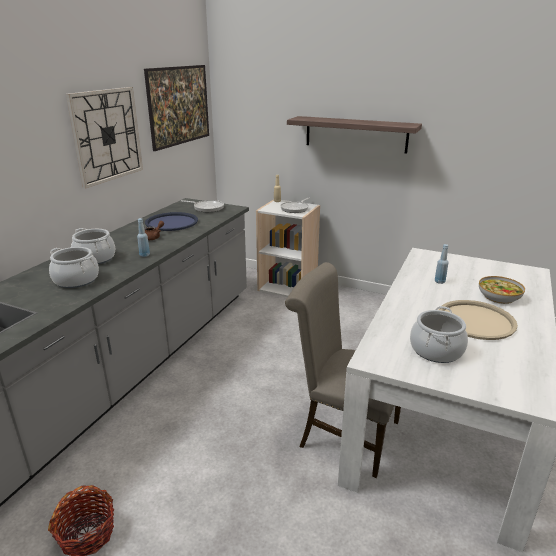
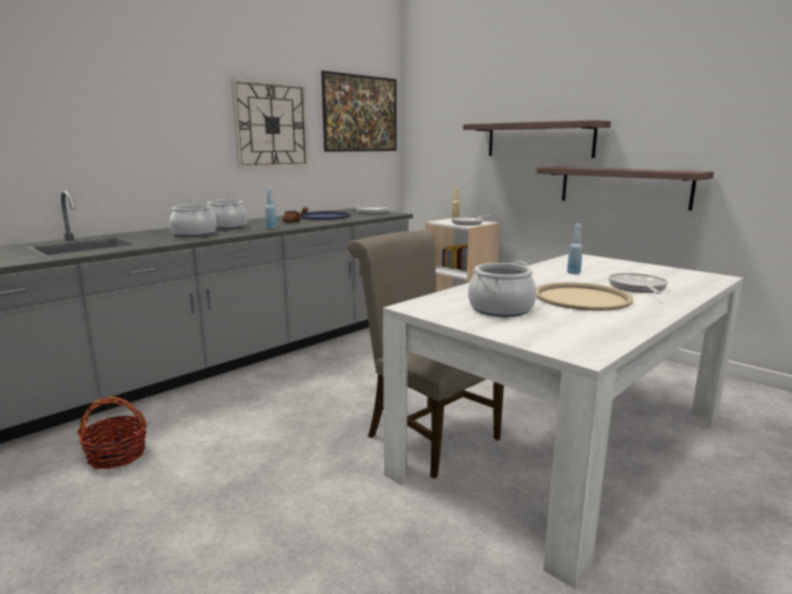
camera: 20 degrees right, 10 degrees down
(432, 178) = (624, 187): none -> shelf
(499, 297) = (637, 287): bowl -> frying pan

